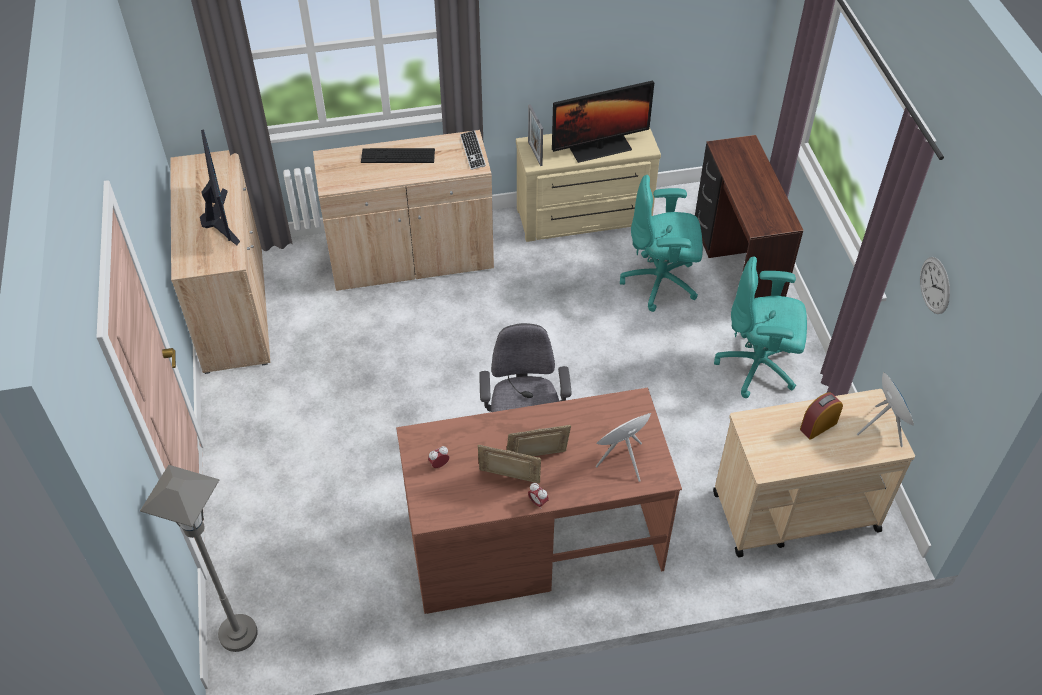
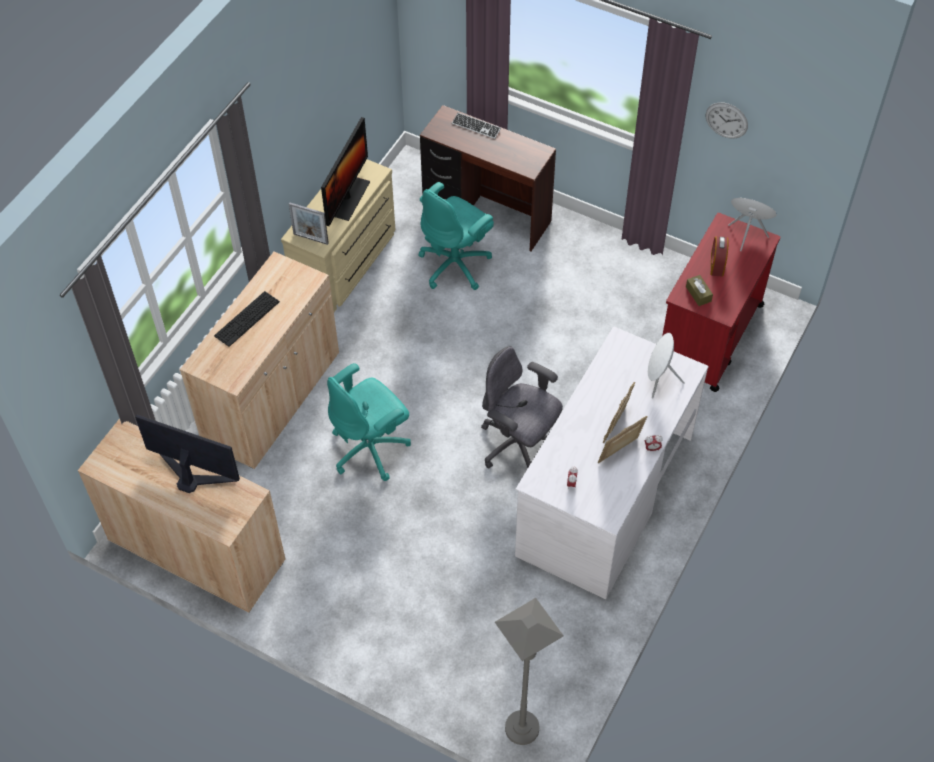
camera: 50 degrees left, 5 degrees up
(472, 151) = (293, 270): keyboard -> keyboard (476, 126)
(533, 541) = (604, 496): brown desk -> white desk
(758, 367) = (582, 268): turquoise office chair -> turquoise office chair (371, 448)
(766, 433) = (698, 294): none -> brown tissue box
(794, 511) = (709, 336): beige cart -> red cart

